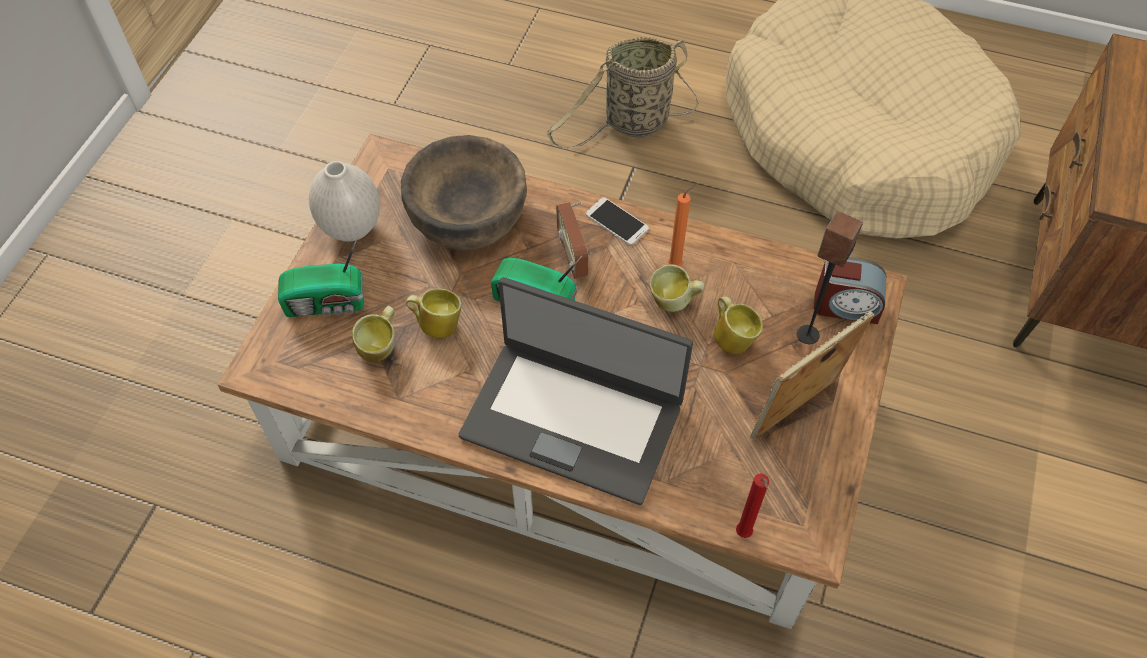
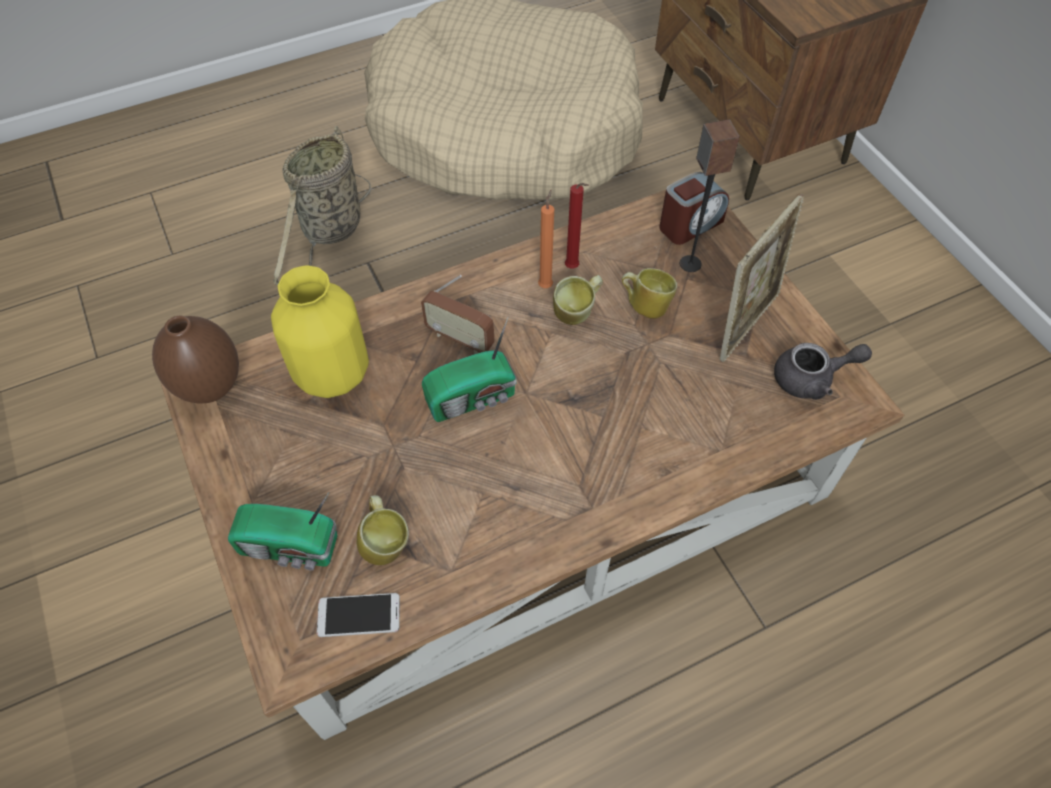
camera: 45 degrees left, 0 degrees up
(328, 303) = (291, 547): radio -> radio turned 60 degrees clockwise
(351, 230) = (239, 467): white vase -> none
(387, 167) = (210, 388): none -> brown vase
(437, 324) = (412, 482): mug -> none
(468, 215) = (334, 373): brown bowl -> yellow vase
(572, 418) = (606, 461): laptop -> none
(617, 221) = (463, 287): phone -> phone (359, 615)
(743, 535) = (815, 437): red candle -> red candle (573, 268)
(796, 412) = (746, 323): picture frame -> picture frame turned 150 degrees counterclockwise
(796, 494) = (811, 379): none -> grey teapot

